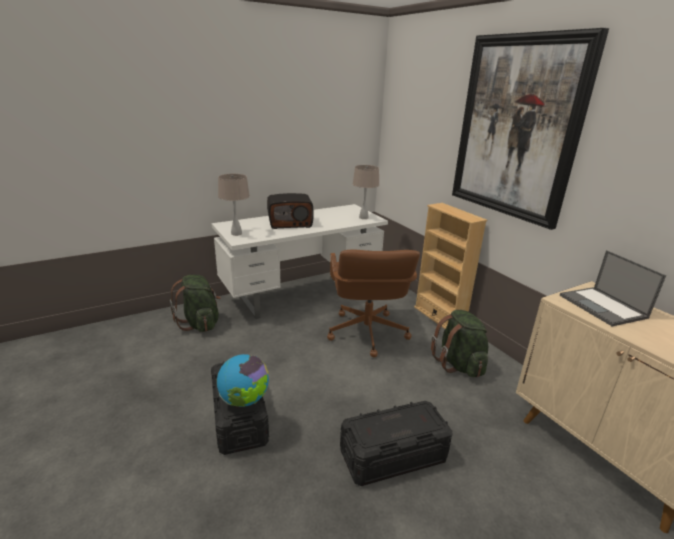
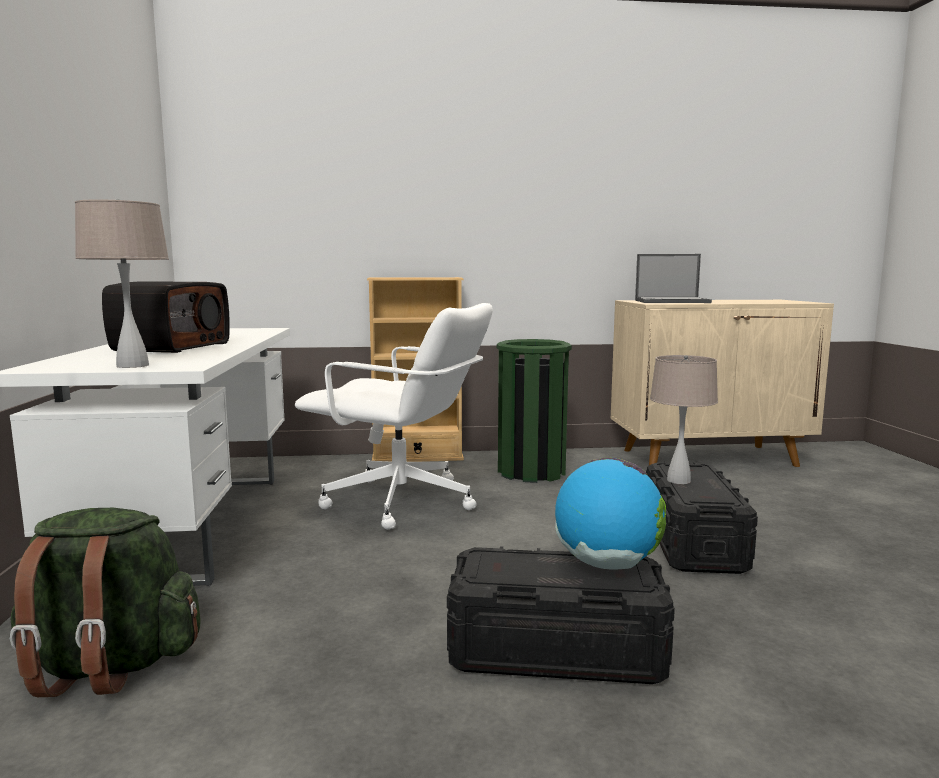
camera: 65 degrees left, 15 degrees down
(363, 217) = (249, 330): beige table lamp -> beige table lamp (678, 480)
(366, 333) = (401, 502): brown office chair -> white office chair
(458, 364) = (531, 471): green backpack -> green trash can
(516, 128) = (474, 150): picture -> none

